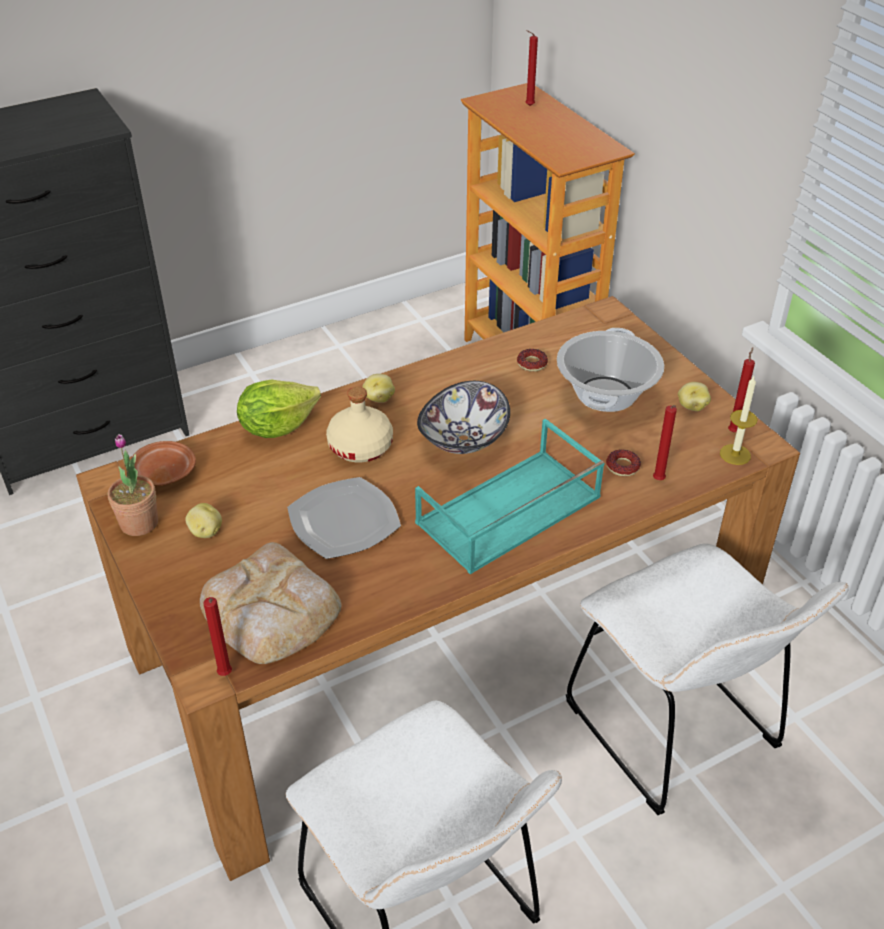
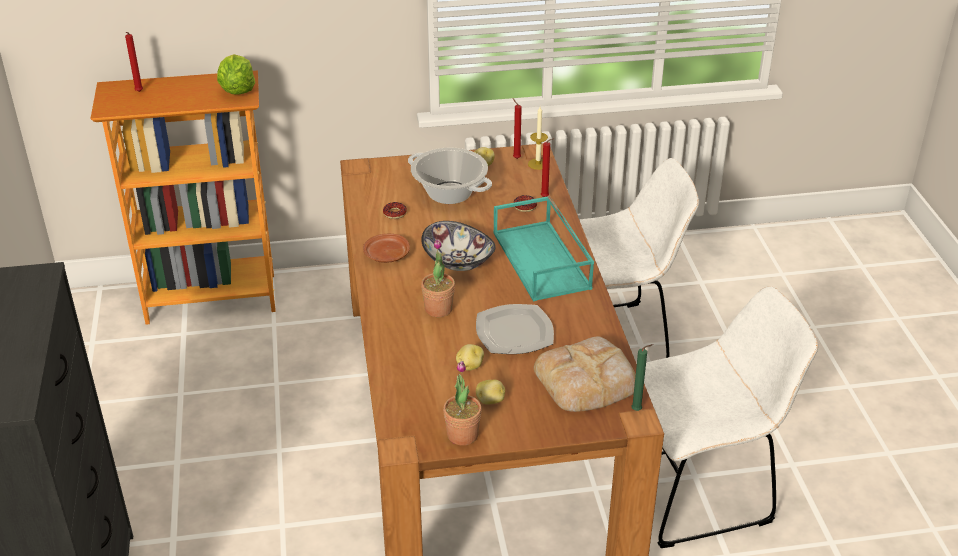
camera: 70 degrees left, 5 degrees down
(163, 472) = (409, 414): brown plate -> brown plate (386, 255)
(225, 676) = (638, 410): red candle -> green candle
(277, 426) = (388, 346): lettuce -> lettuce (237, 90)
(361, 446) = (438, 309): beige bottle -> potted plant
(379, 398) = (387, 289): potato -> potato (469, 366)

